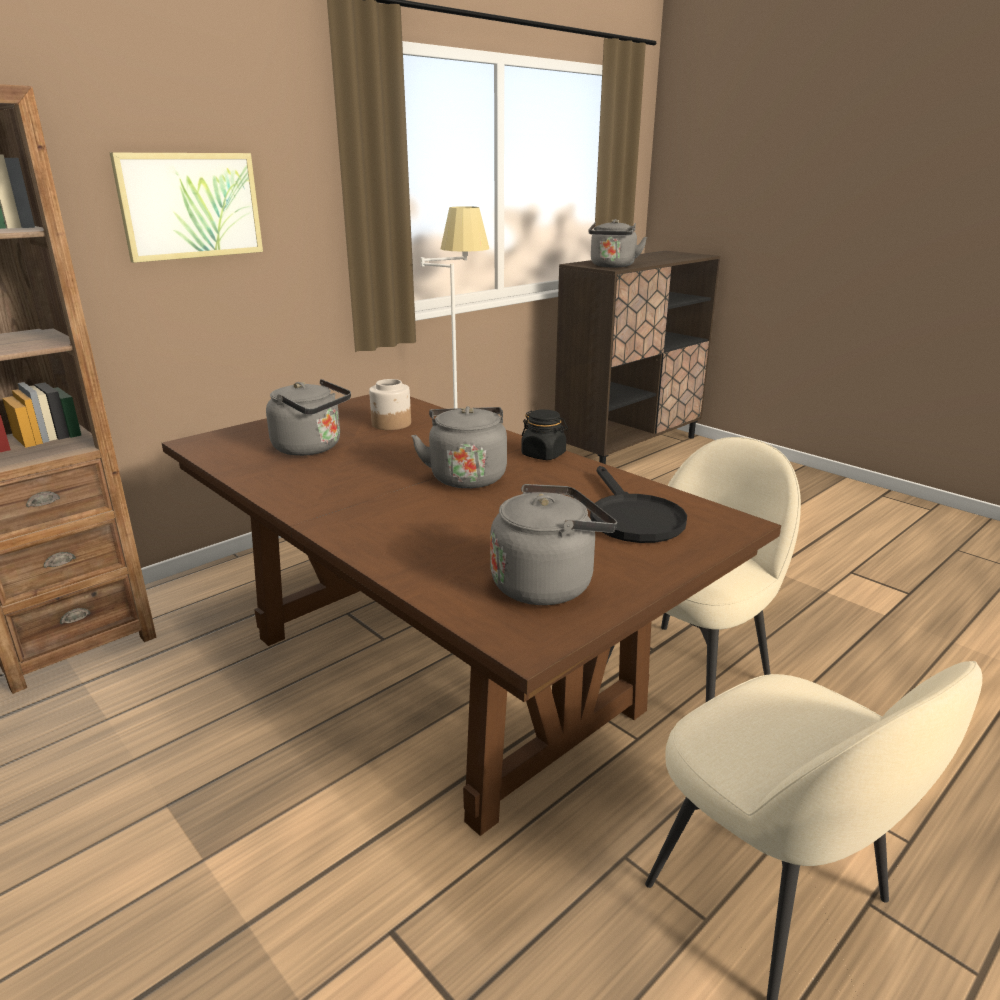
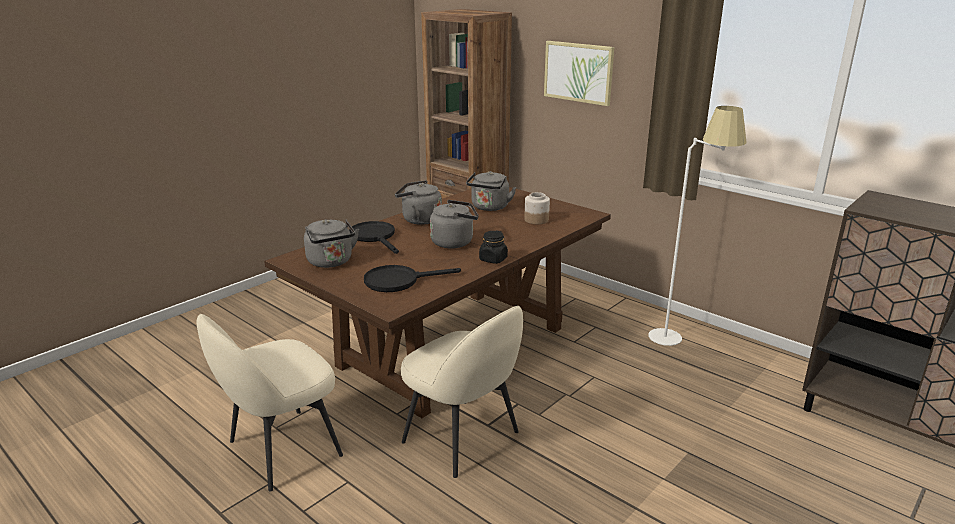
camera: 85 degrees right, 0 degrees up
(416, 542) = (375, 237): none -> black frying pan
(612, 266) = (882, 209): grey kettle -> grey kettle (419, 220)

